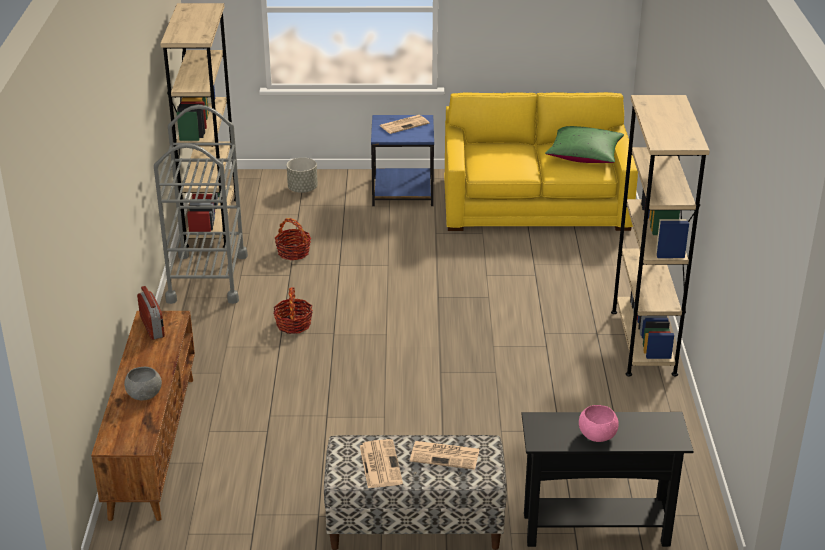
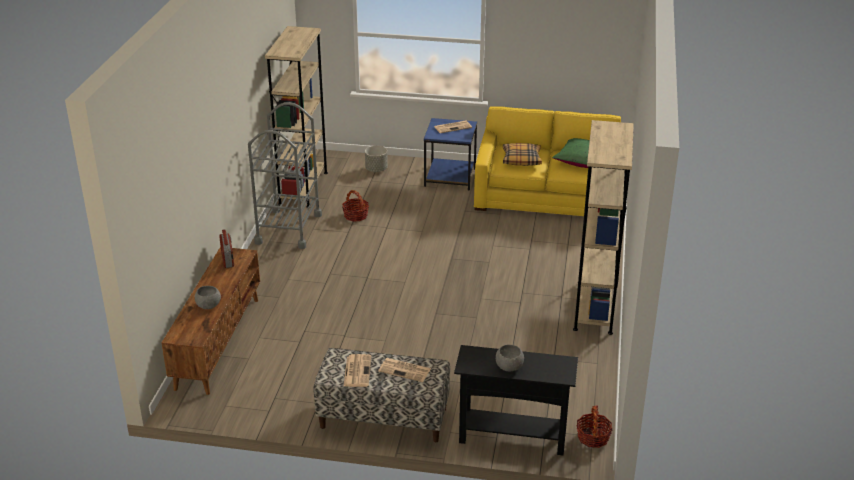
camera: 10 degrees right, 0 degrees up
(293, 324) = (340, 268): basket -> basket (593, 437)
(503, 159) = (521, 159): none -> pillow
(597, 435) = (509, 366): pink bowl -> grey bowl

